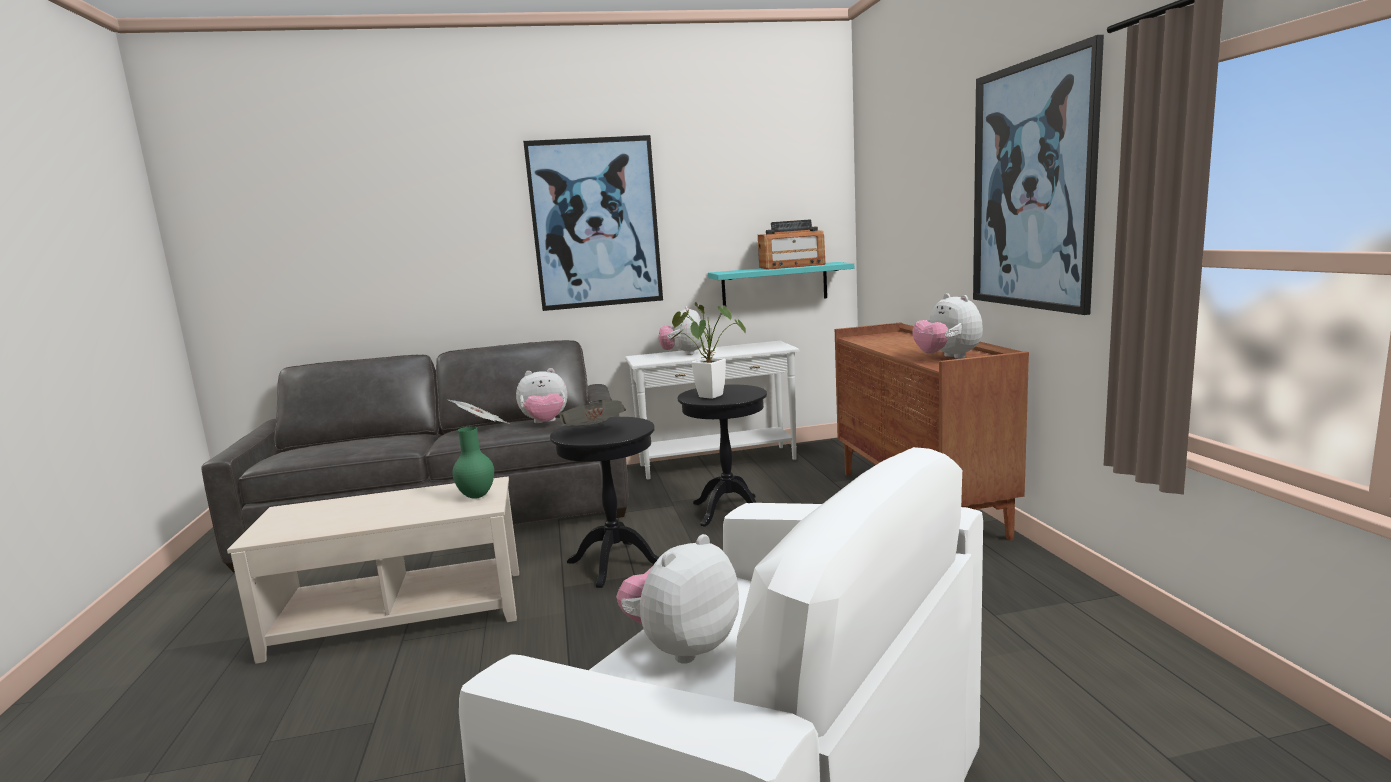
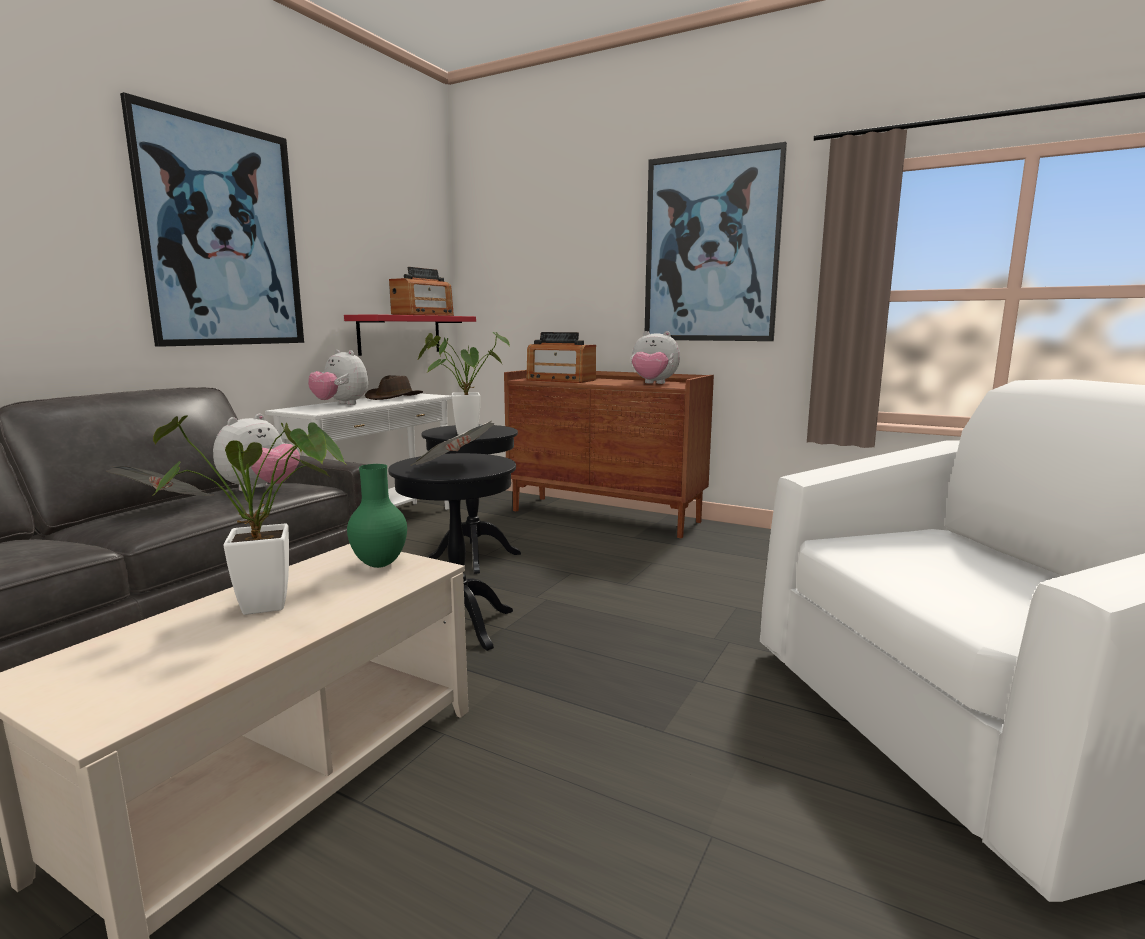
camera: 50 degrees left, 0 degrees up
(395, 506) = (278, 604): none -> potted plant
(682, 646) = (918, 582): plush toy -> none
(744, 348) = (394, 397): none -> brown hat
(774, 285) = (400, 334): turquoise shelf -> red shelf
(881, 342) = (560, 380): none -> radio

